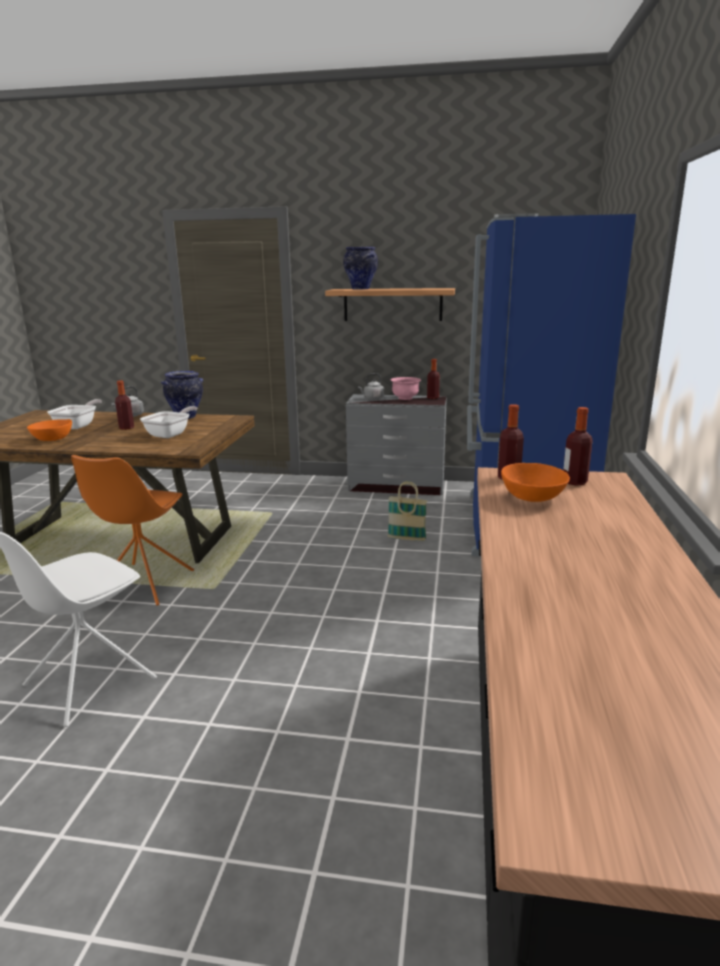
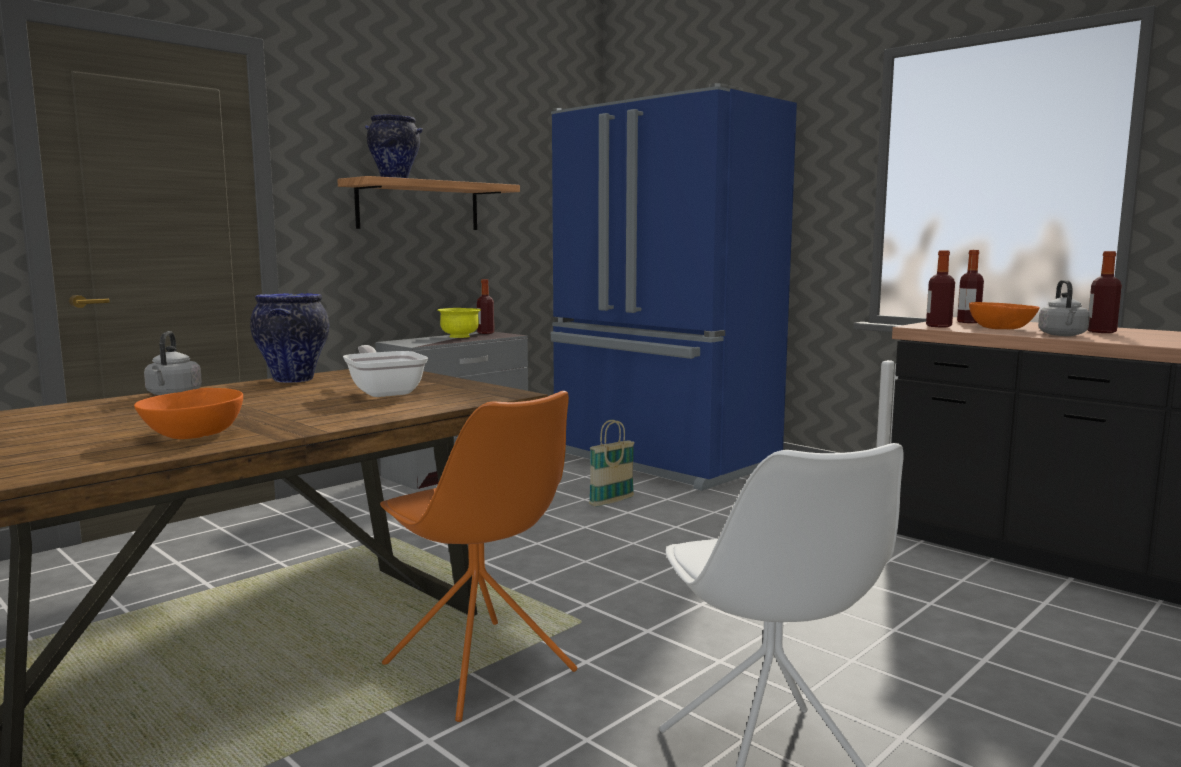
camera: 55 degrees left, 10 degrees down
(78, 426) = (137, 418): frying pan -> none
(126, 428) = (261, 402): bottle -> bottle (1101, 332)
(372, 399) = (425, 341): grey kettle -> grey kettle (1063, 335)
(405, 398) = (460, 336): pink bowl -> yellow bowl

